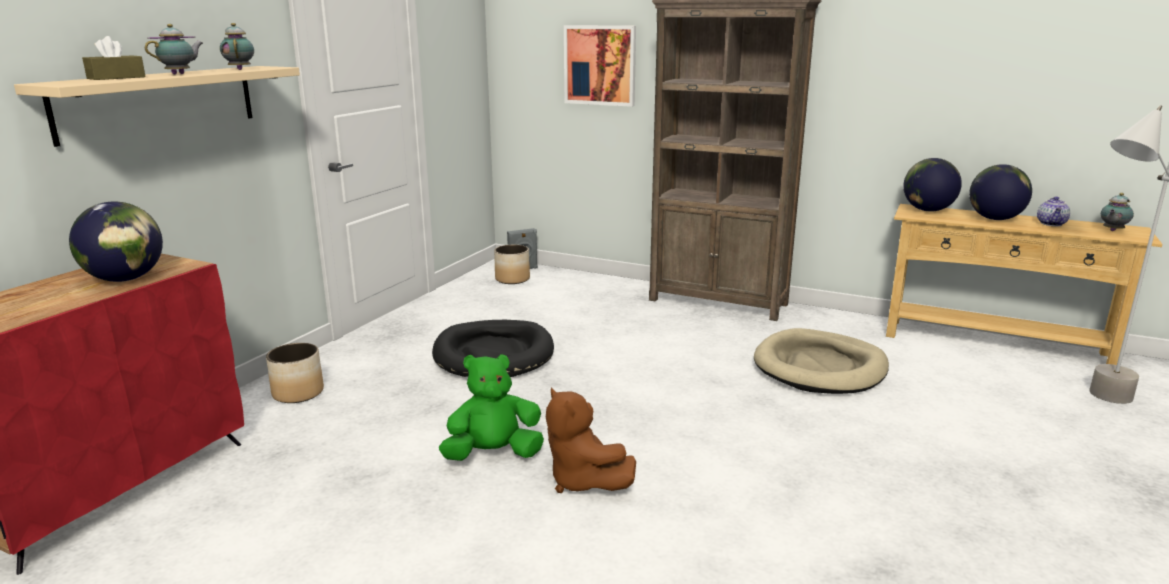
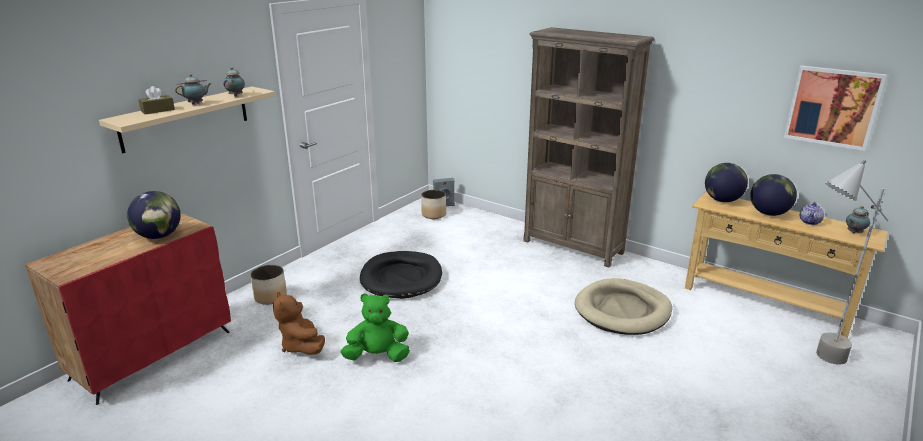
camera: 10 degrees right, 5 degrees up
(583, 481) = (427, 382): brown plush toy -> brown plush toy (301, 346)
(600, 65) = (500, 68): picture -> picture (833, 107)

